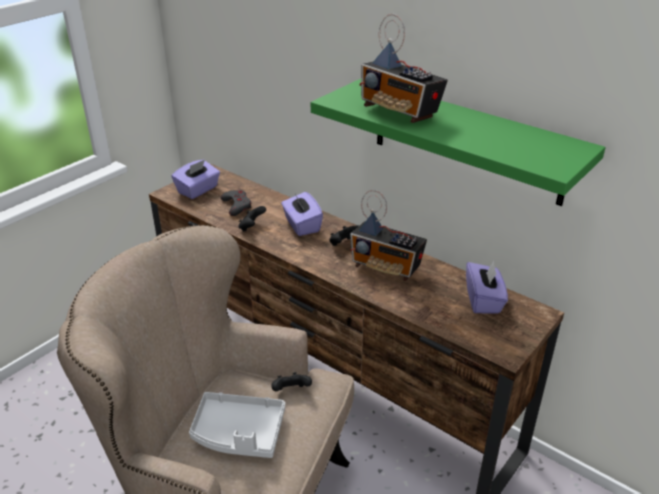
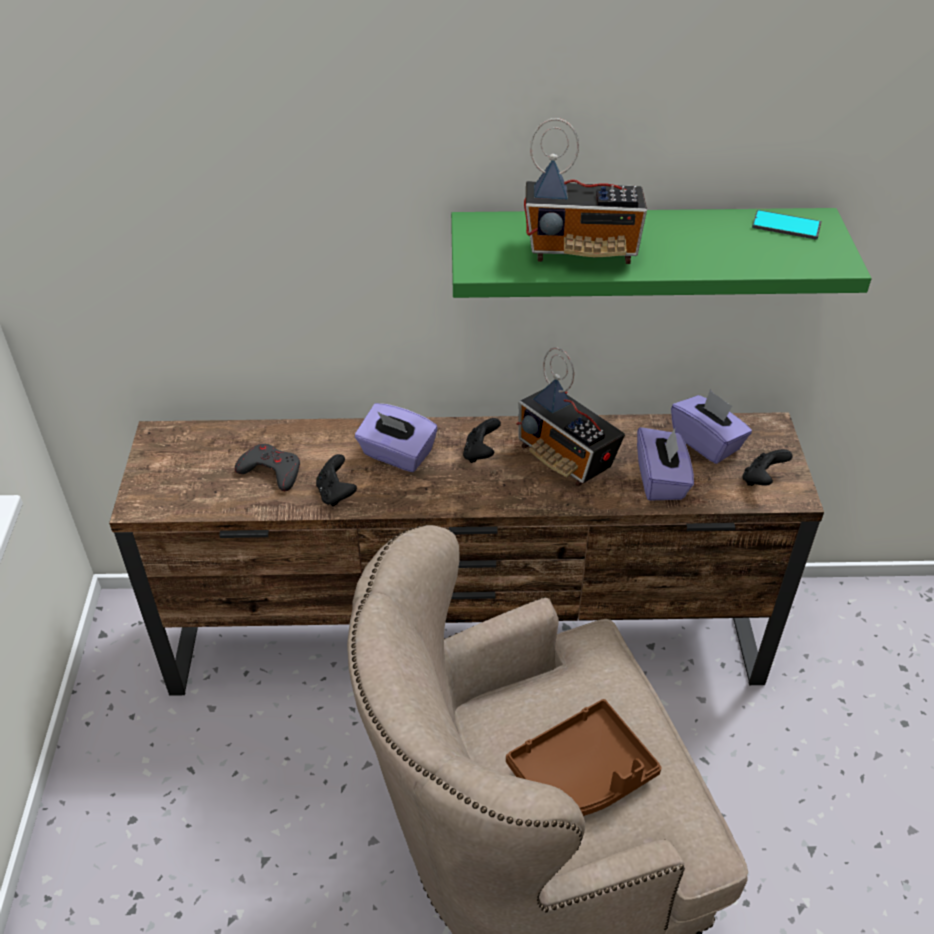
camera: 40 degrees left, 10 degrees up
(198, 190) = (181, 476): purple tissue box -> purple tissue box (661, 480)
(238, 433) = (582, 774): grey tray -> brown tray
(291, 391) = (574, 682): black game controller -> black game controller (762, 480)
(386, 267) = (566, 458): radio -> radio turned 60 degrees clockwise
(550, 142) = (786, 226): none -> phone

